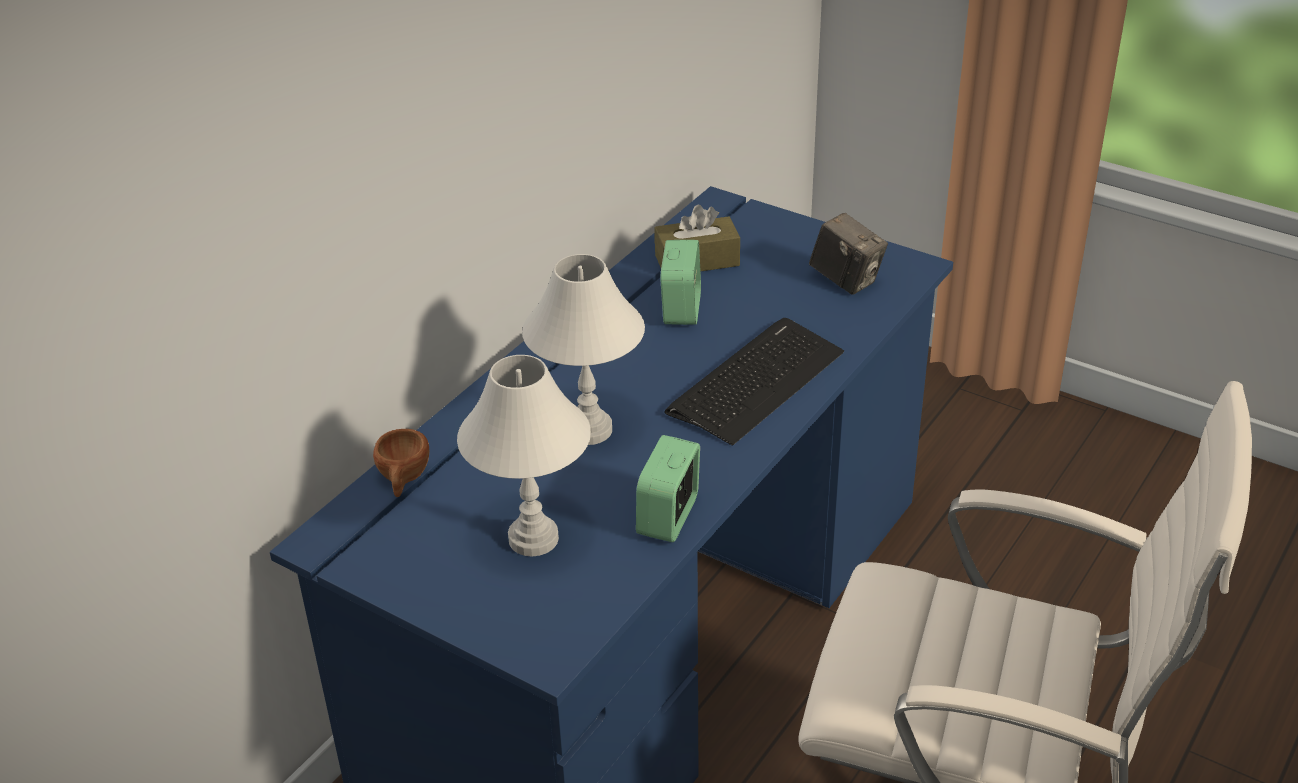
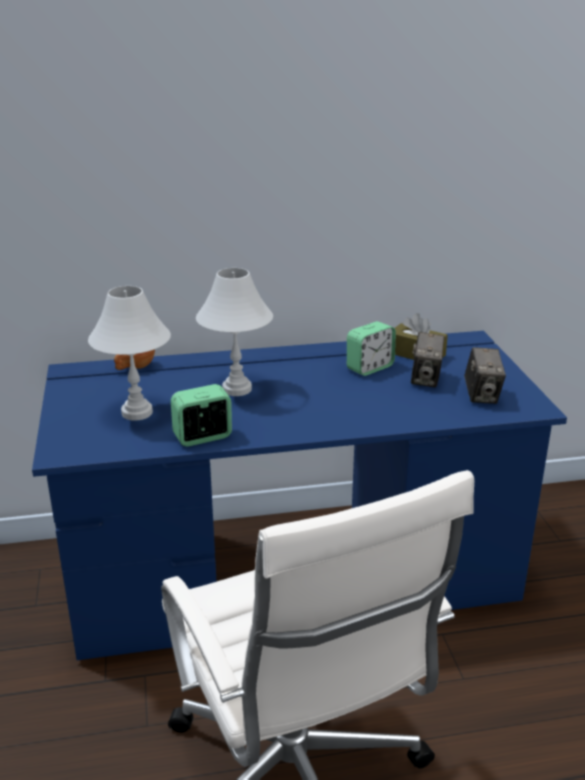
camera: 45 degrees right, 10 degrees down
(756, 382) = (348, 411): keyboard -> none
(762, 291) = (426, 379): none -> camera

